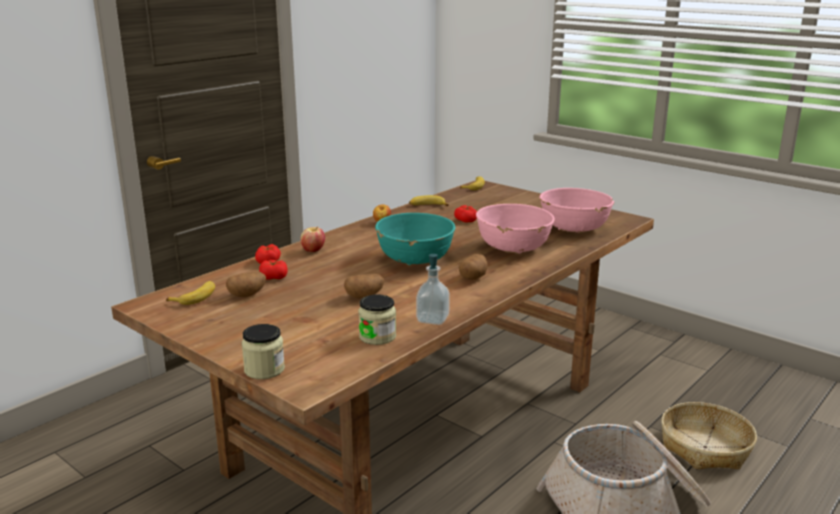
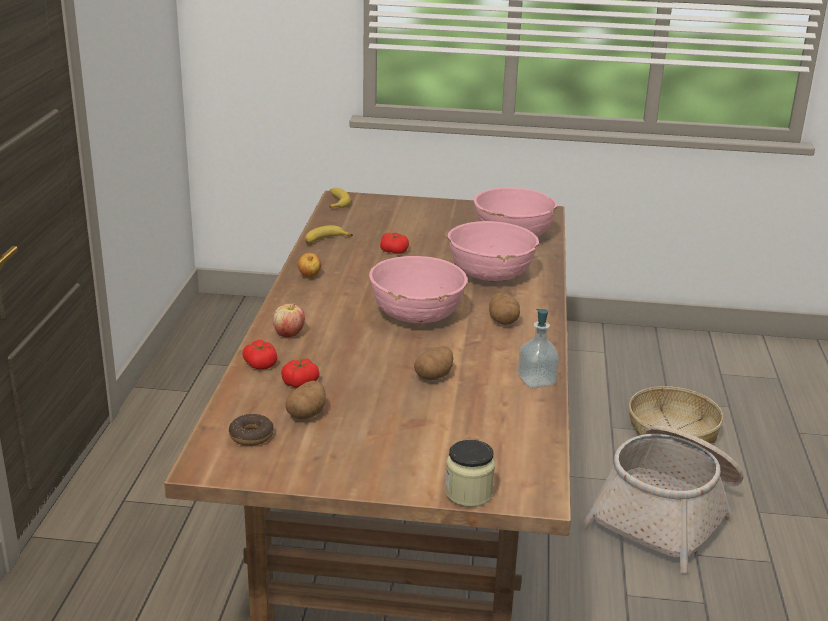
camera: 35 degrees left, 5 degrees up
(195, 297) = (251, 436): banana -> donut
(377, 336) = (516, 417): jar -> none
(415, 260) = (417, 315): turquoise bowl -> pink bowl

